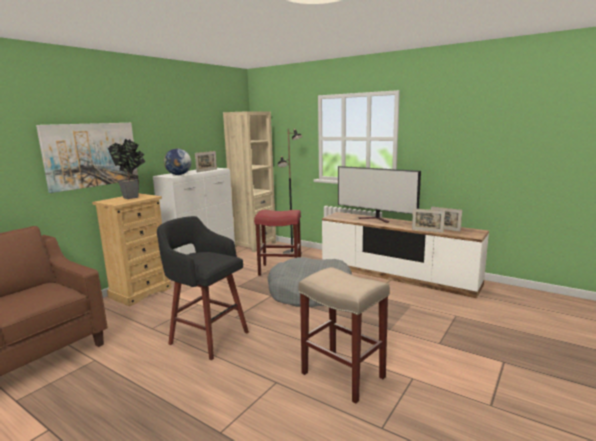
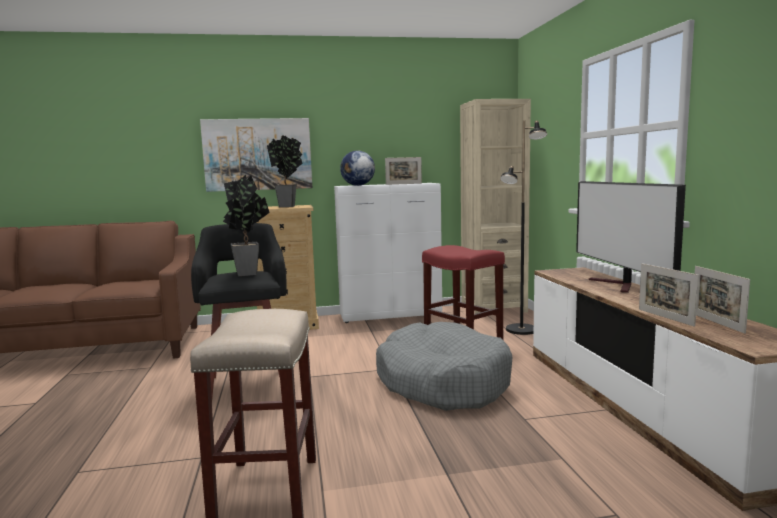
camera: 45 degrees right, 5 degrees down
(206, 255) = (248, 273): none -> potted plant

